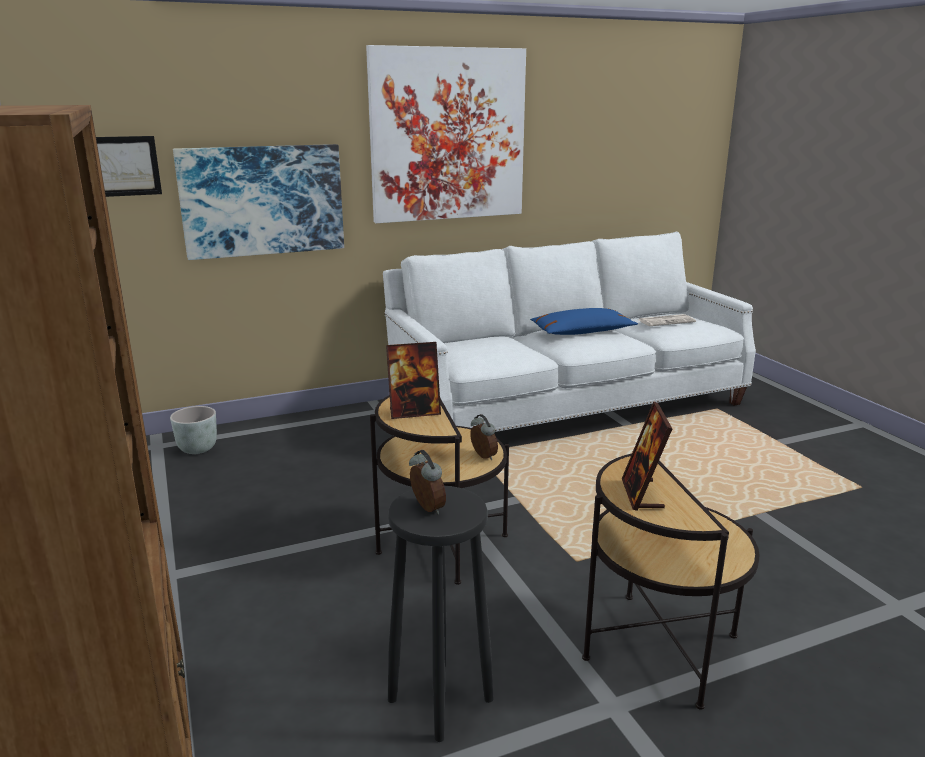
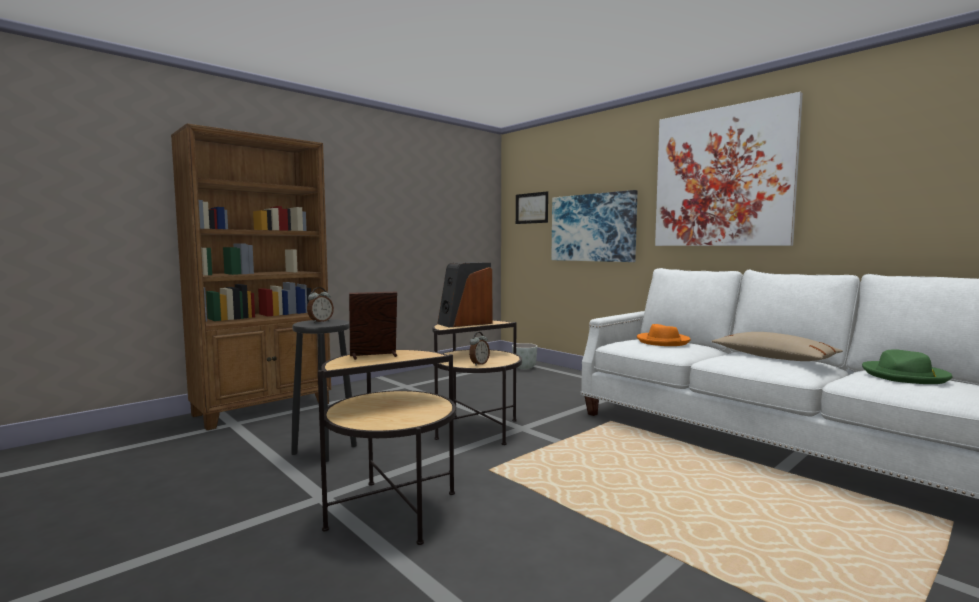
camera: 70 degrees right, 15 degrees down
(414, 412) = (465, 323): picture frame -> speaker
(487, 346) = (663, 341): none -> orange hat
(582, 332) = (773, 358): blue pillow -> beige pillow
(666, 321) = (905, 376): newspaper -> green hat

